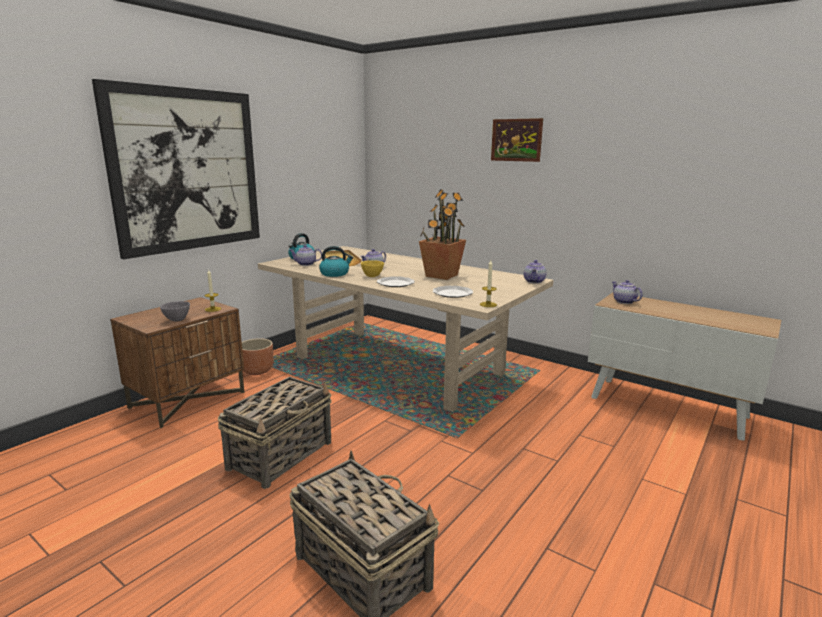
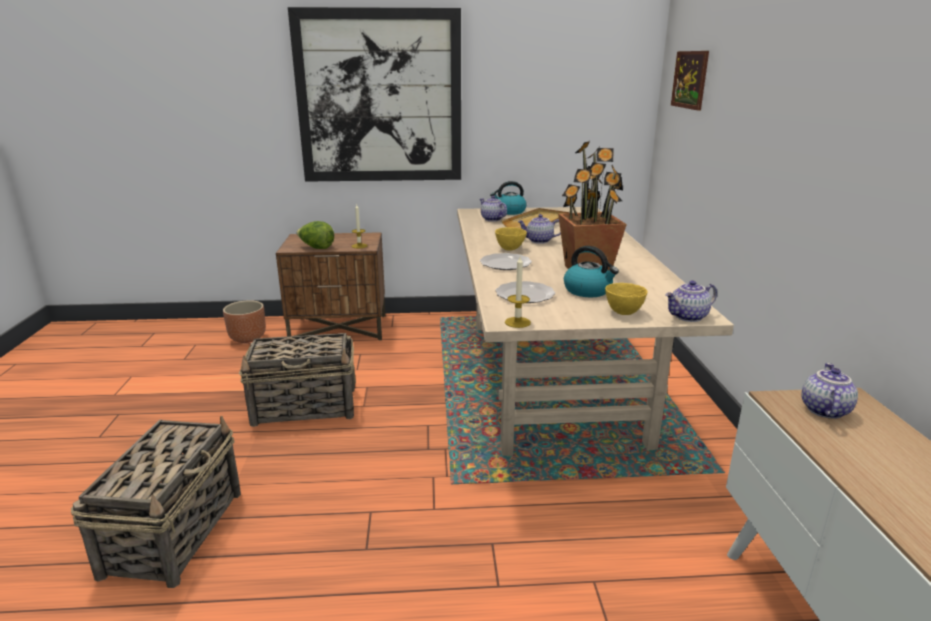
camera: 50 degrees right, 5 degrees up
(177, 320) = (316, 248): grey bowl -> lettuce
(257, 371) = (424, 325): brown planter -> brown planter (248, 338)
(335, 274) = (484, 236): kettle -> kettle (588, 291)
(510, 287) = (623, 312): none -> yellow bowl
(516, 140) = (795, 61): picture -> picture (690, 79)

